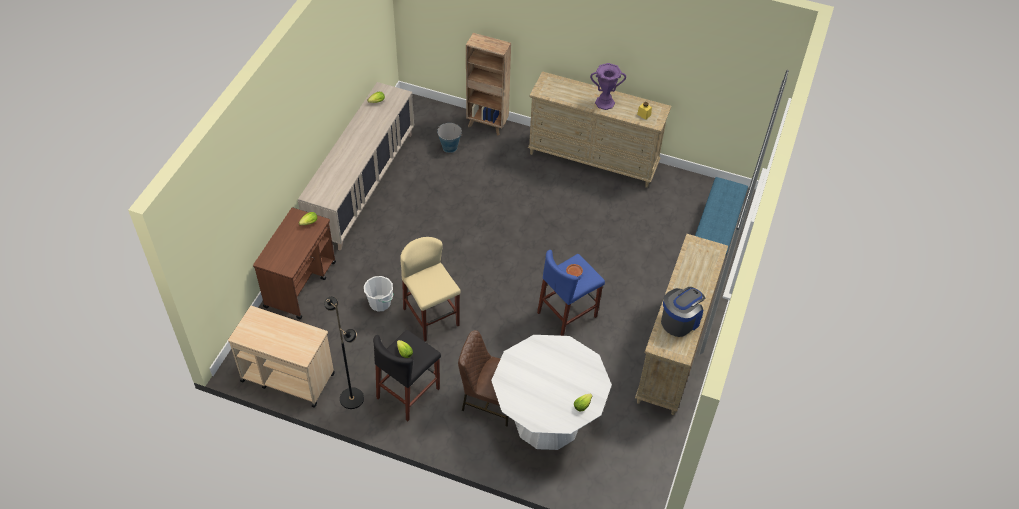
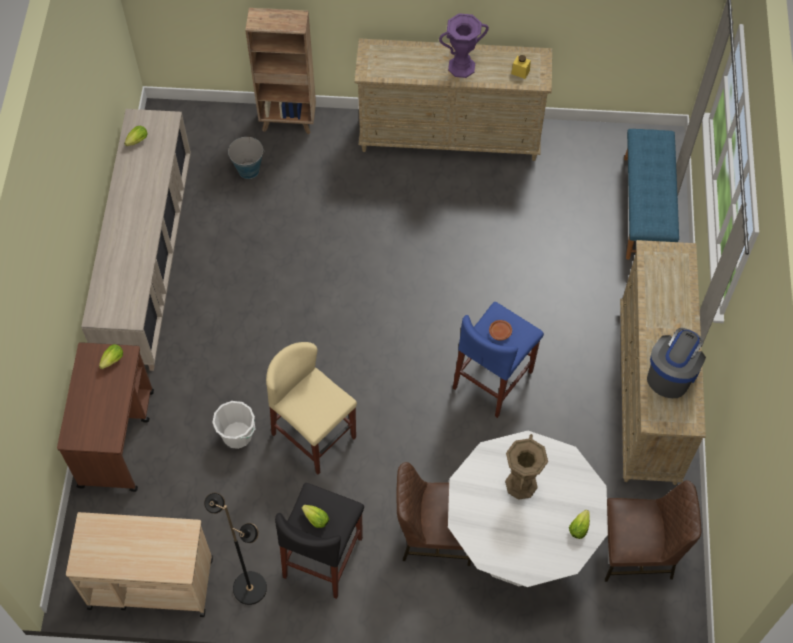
camera: 15 degrees left, 10 degrees up
(552, 367) = (521, 484): none -> brown vase
(630, 450) = (638, 552): none -> brown chair

